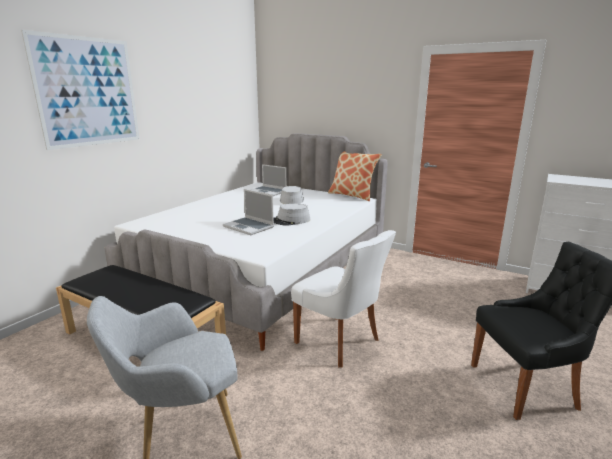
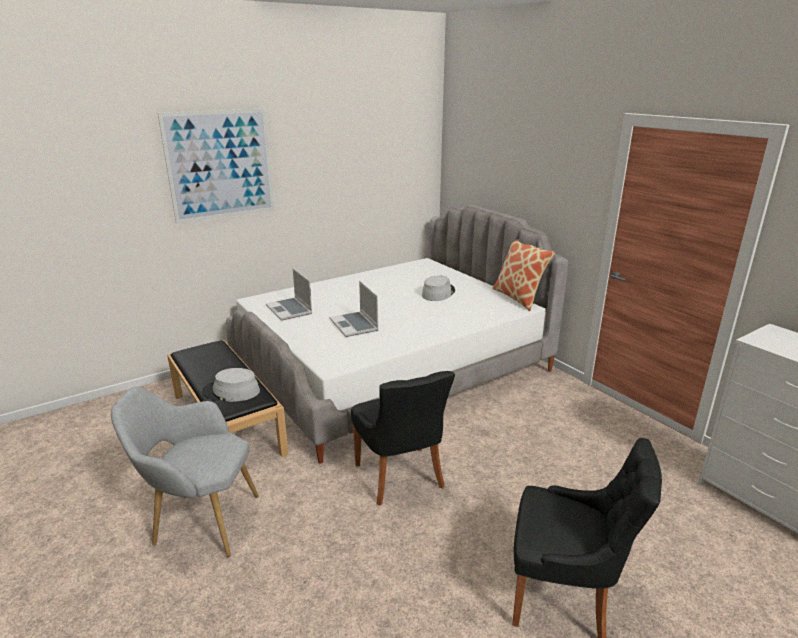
camera: 25 degrees right, 5 degrees up
(268, 192) = (424, 276): laptop -> laptop (290, 310)
(290, 220) = (405, 324): grey hat -> grey hat (231, 392)
(340, 342) = (401, 477): white chair -> black chair

